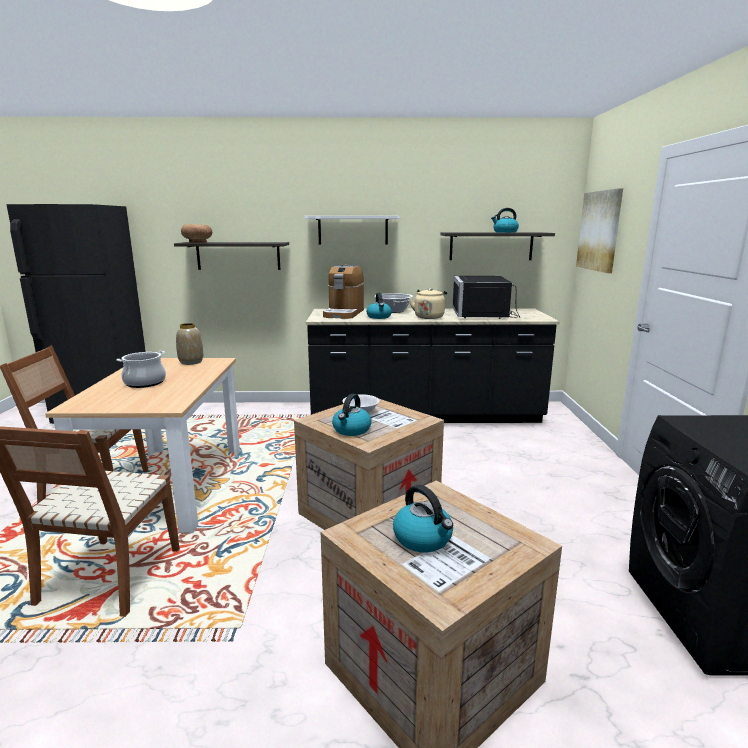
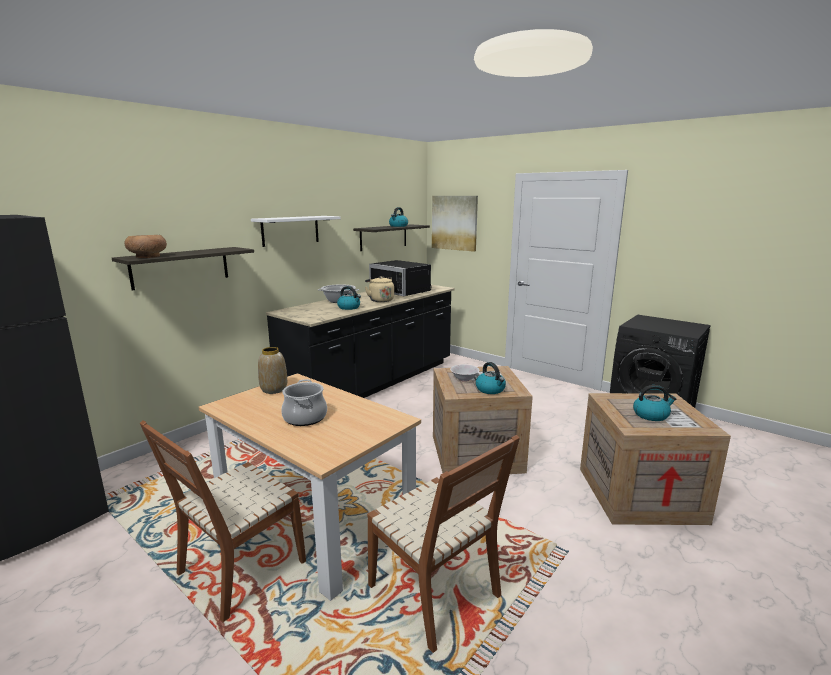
camera: 50 degrees left, 0 degrees up
(344, 313) = (311, 310): coffee machine -> none

